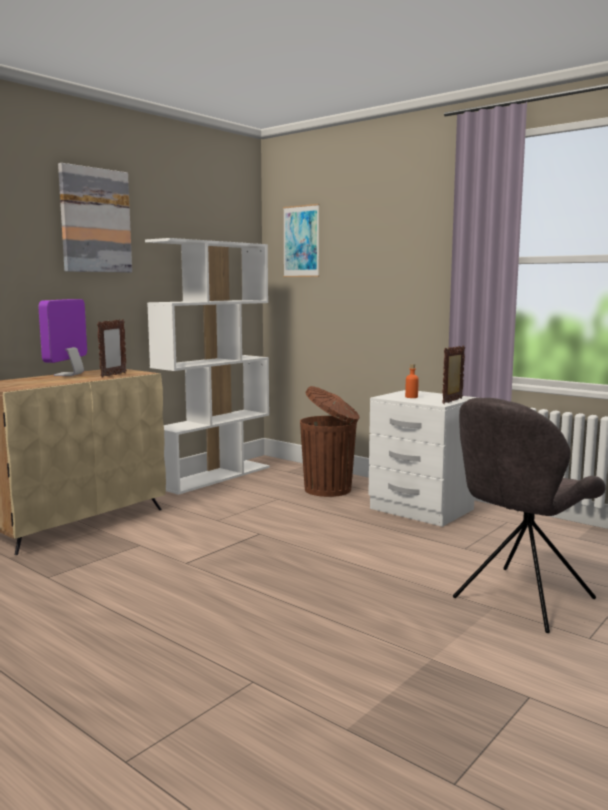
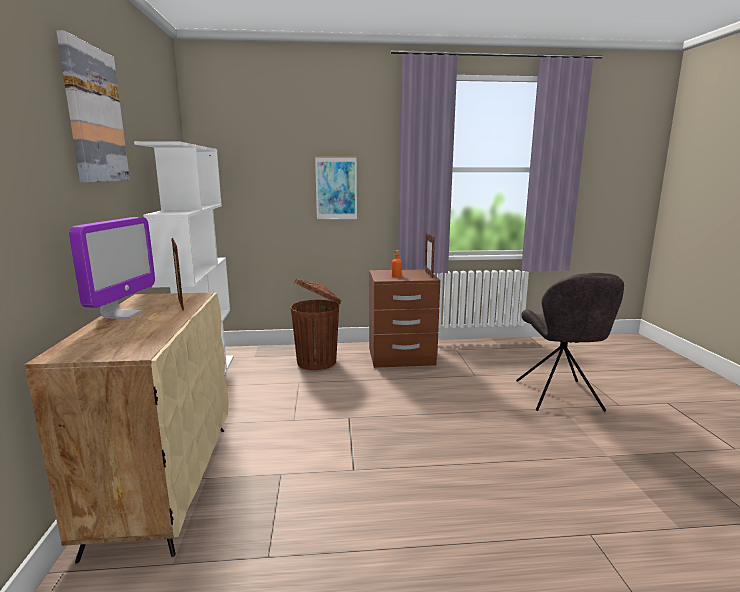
camera: 45 degrees left, 5 degrees up
(69, 374) = (122, 315): monitor -> monitor turned 135 degrees counterclockwise
(301, 241) = (237, 147): picture -> picture (336, 188)
(420, 510) = (401, 357): white nightstand -> brown nightstand

